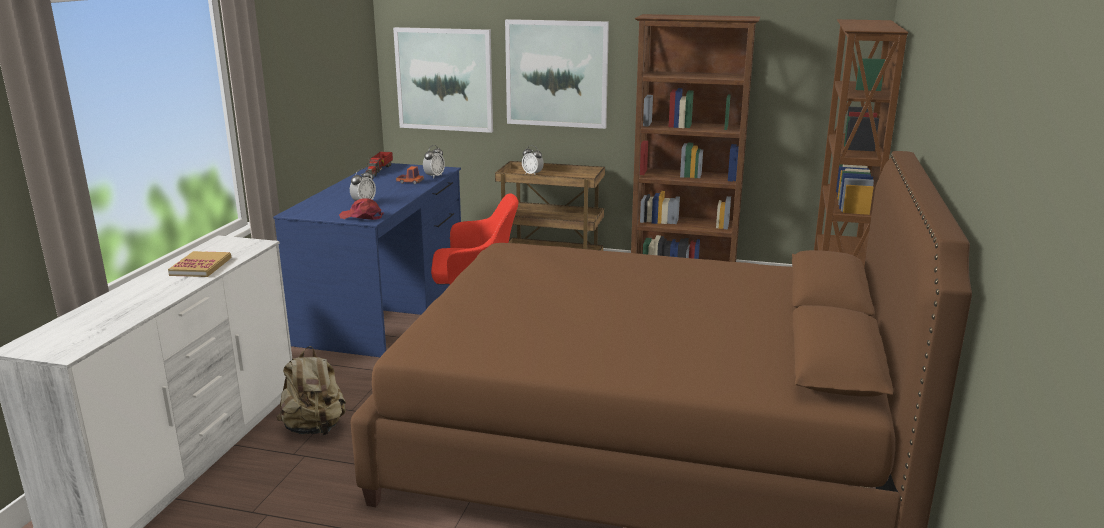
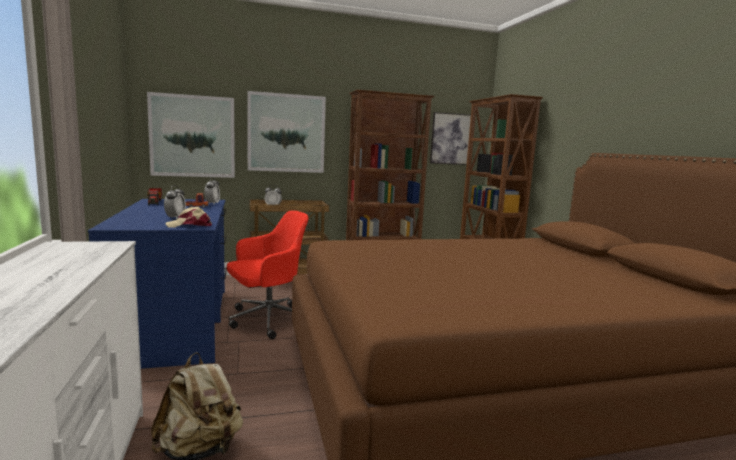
camera: 30 degrees left, 10 degrees down
(201, 267) = (60, 267): book -> none
(361, 217) = (190, 225): red cap -> beige cap
(811, 78) = (450, 139): none -> picture

